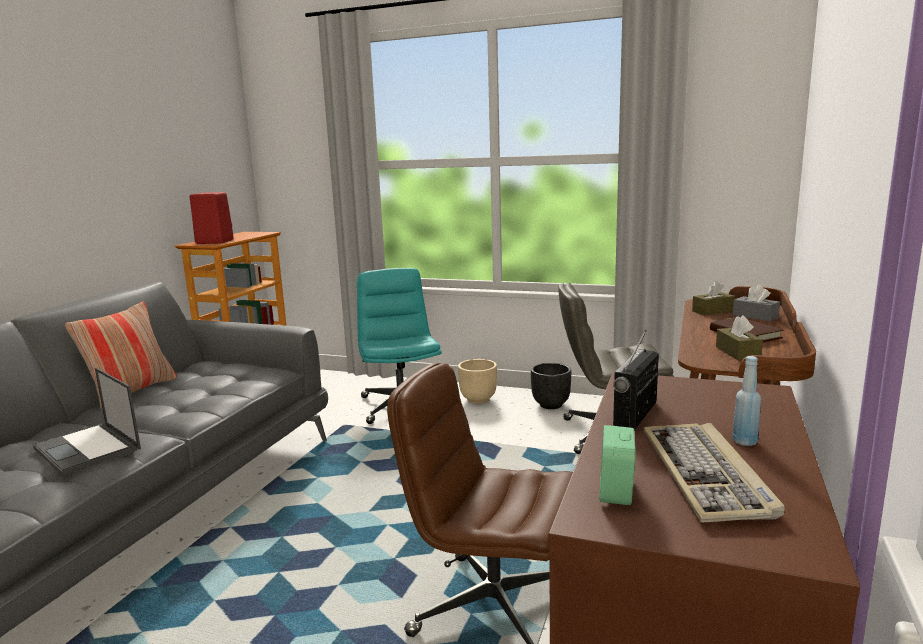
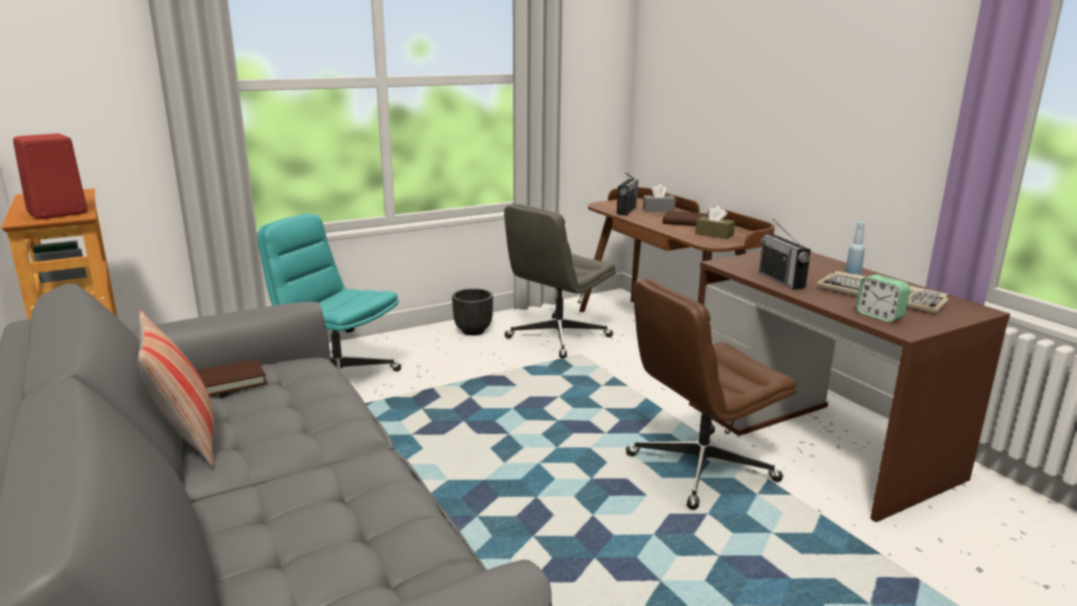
camera: 50 degrees left, 5 degrees up
(88, 448) = (340, 495): laptop -> none
(214, 368) = (228, 382): none -> brown book
(478, 400) = (403, 347): beige planter -> none
(713, 311) = (626, 210): brown tissue box -> radio

